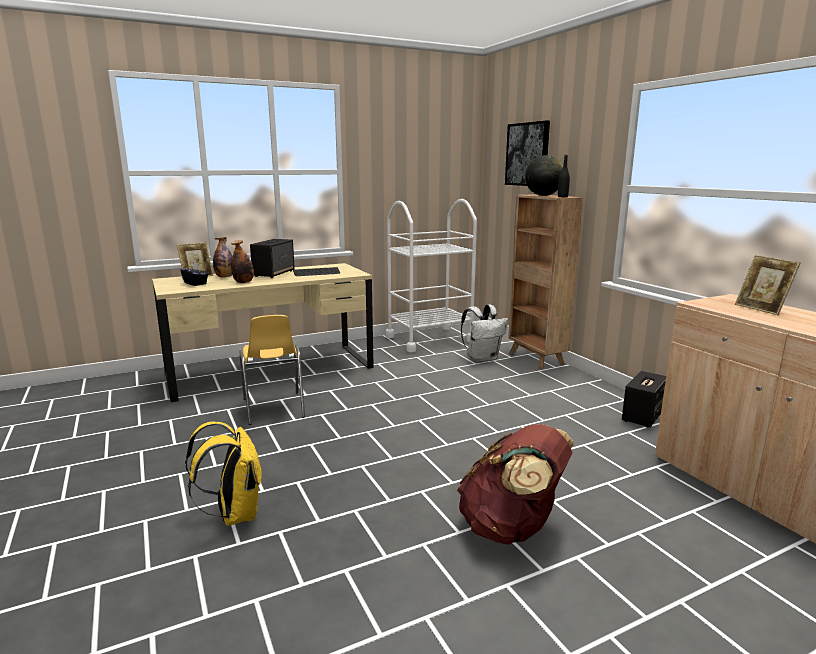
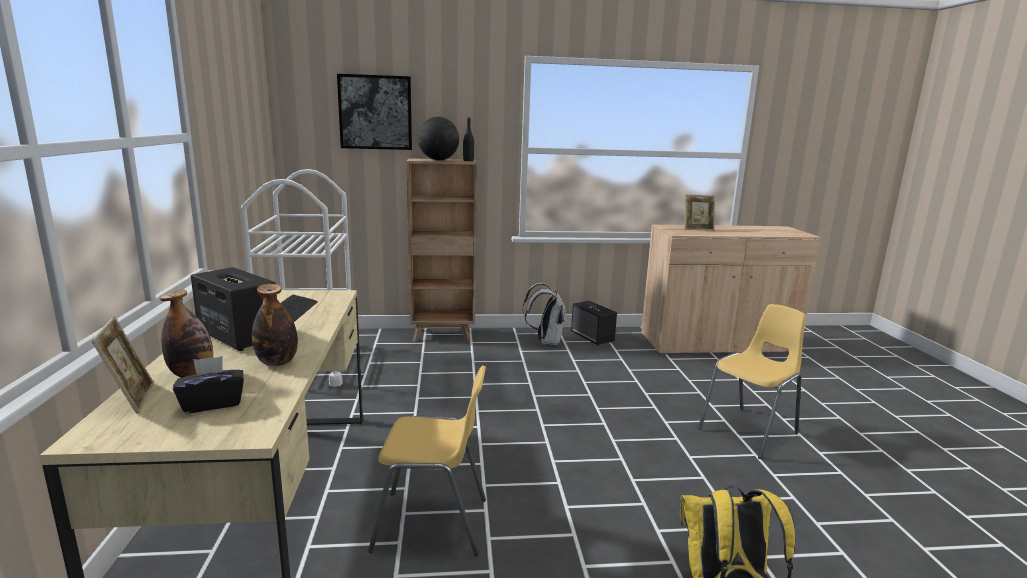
camera: 70 degrees left, 0 degrees up
(482, 358) = (411, 355): white backpack -> white backpack (546, 342)
(511, 528) = (750, 431): brown backpack -> yellow chair

